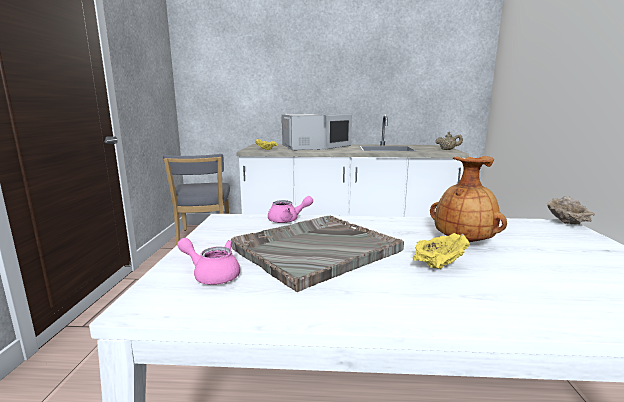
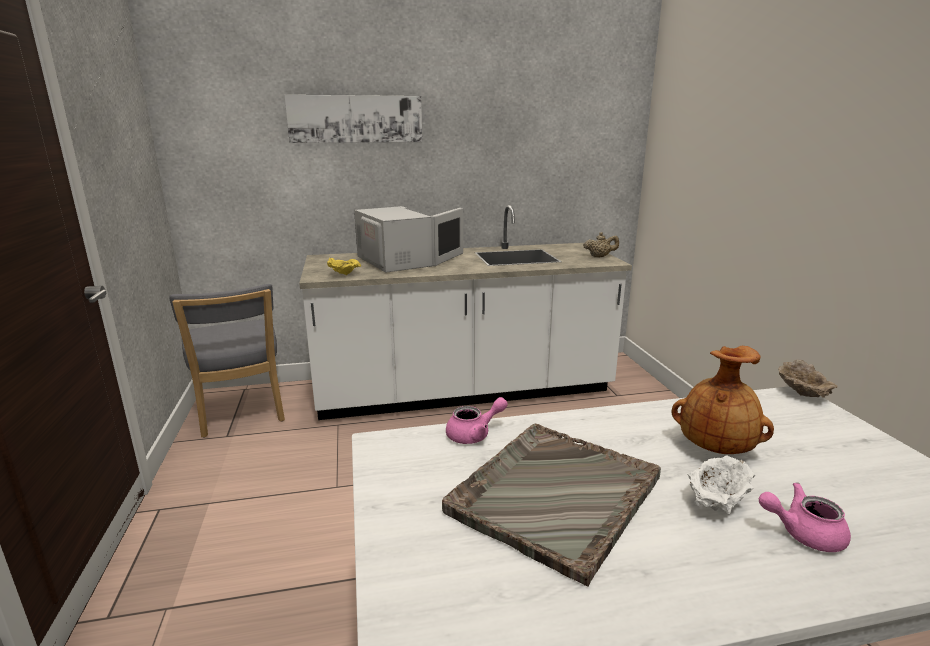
camera: 15 degrees left, 5 degrees up
(212, 275) = (455, 574): pink teapot -> pink teapot (802, 533)
(288, 58) = (355, 119): none -> picture
(437, 266) = (715, 503): yellow bowl -> white bowl

